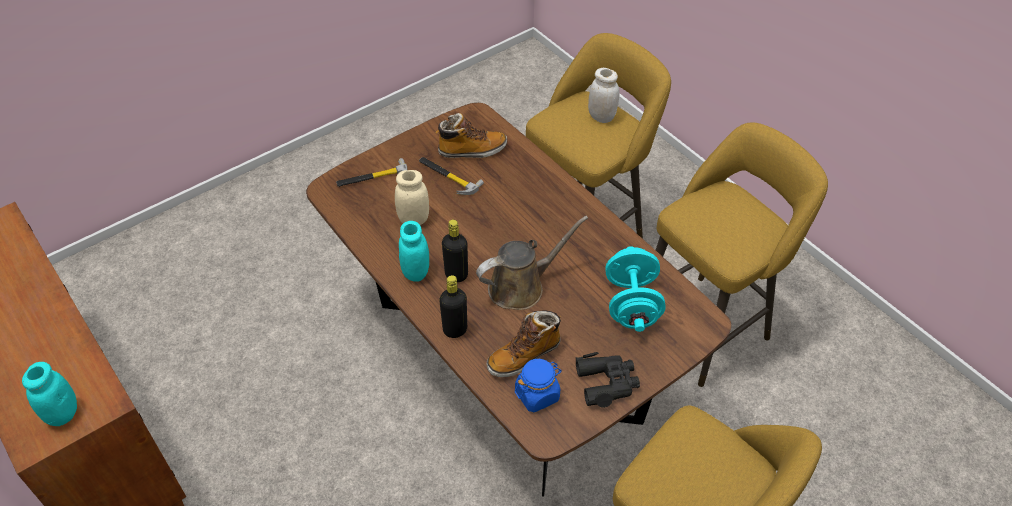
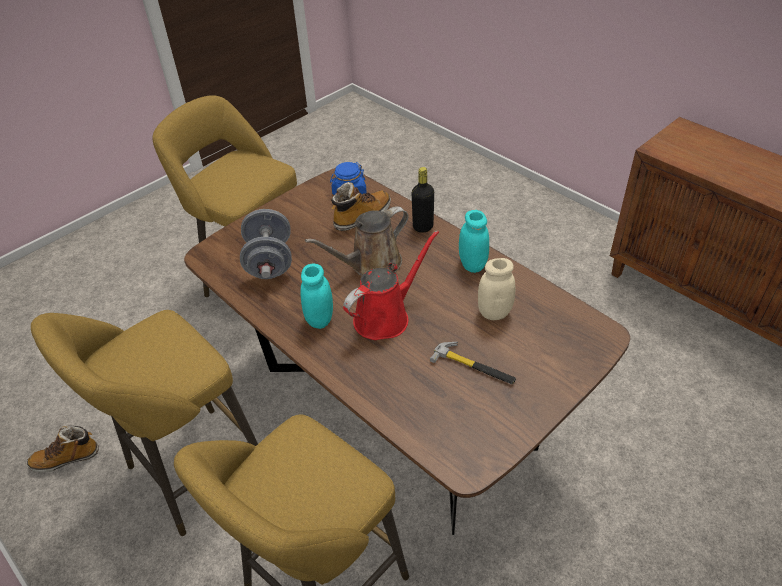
camera: 175 degrees right, 5 degrees down
(62, 414) = (682, 141): turquoise jar -> turquoise jar (320, 319)
(372, 178) = (561, 354): hammer -> none
(456, 274) = (434, 267): black bottle -> none
(472, 150) = (455, 407): boot -> boot (66, 458)
(514, 227) = (386, 316): none -> red watering can
(601, 117) = (284, 494): white jar -> none
(607, 382) = (296, 208): black binoculars -> none
(632, 304) = (269, 262): turquoise dumbbell -> grey dumbbell

